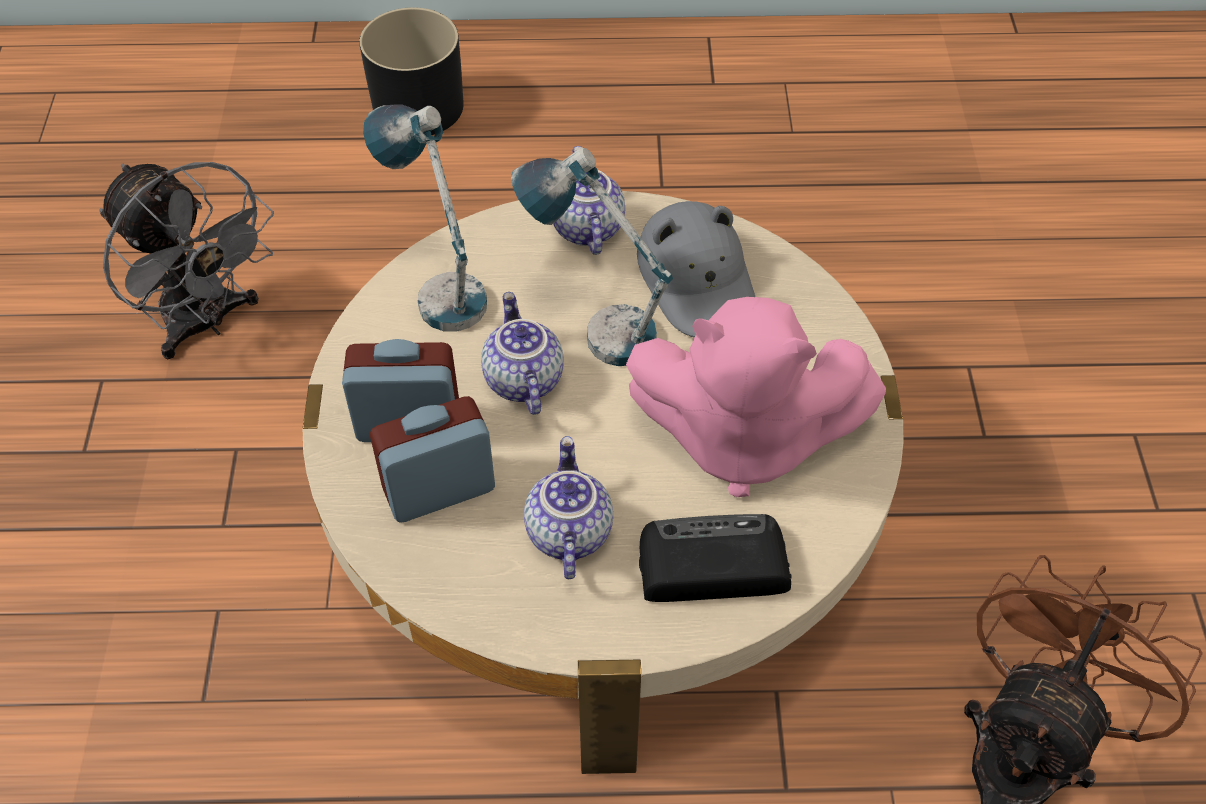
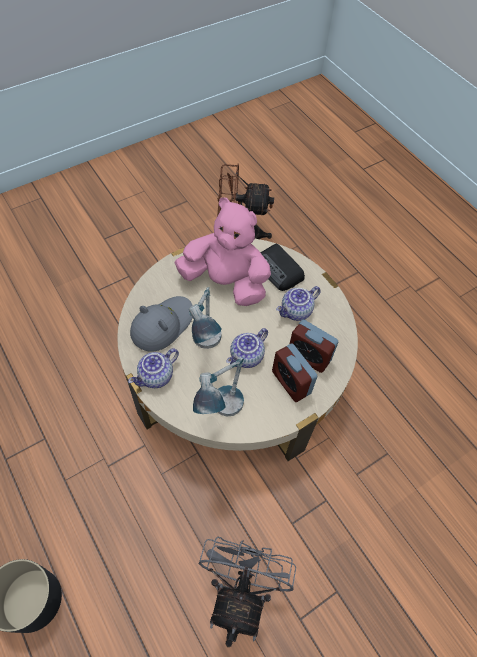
camera: 125 degrees left, 5 degrees up
(742, 437) = (226, 282): pink plush toy -> pink plush toy turned 45 degrees counterclockwise

